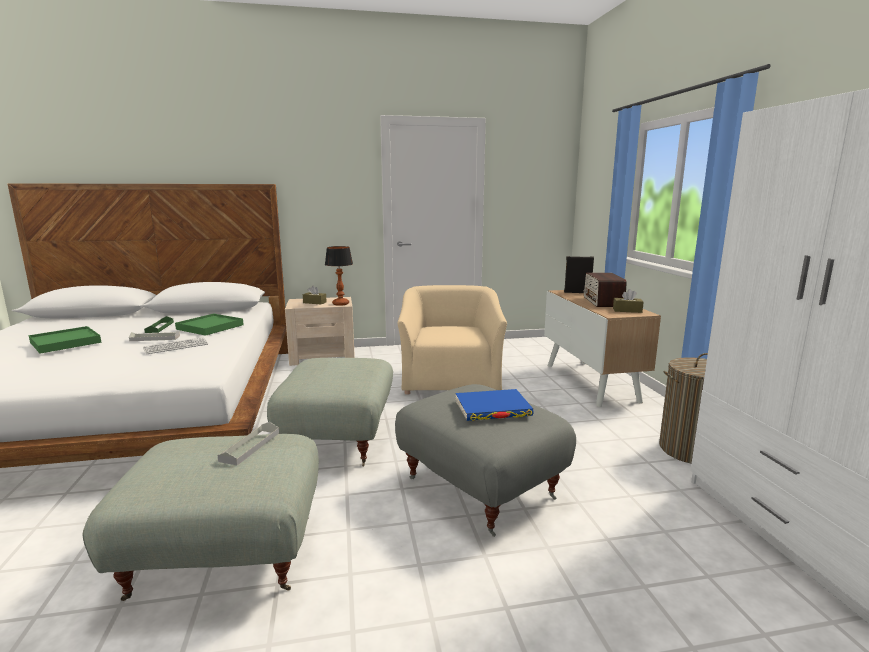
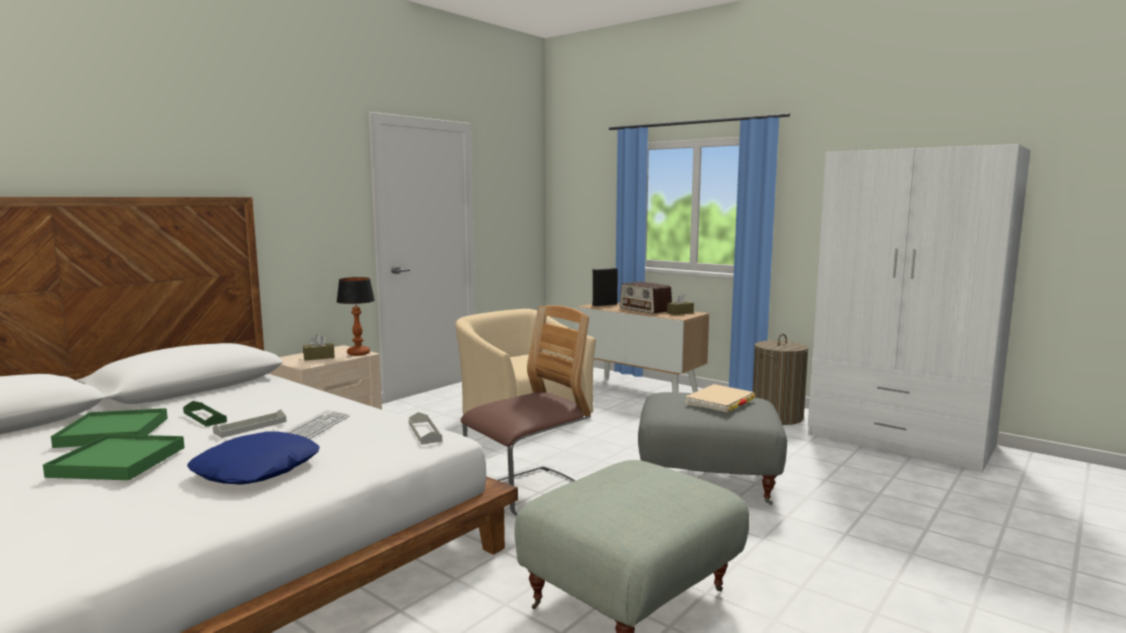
camera: 40 degrees left, 5 degrees down
(88, 365) = (257, 470): none -> blue pillow
(210, 327) = (282, 402): green tray -> green tray (113, 432)
(250, 446) = (634, 474): grey tray -> grey tray (425, 432)
(339, 439) = (530, 492): grey ottoman -> chair
(492, 409) = (720, 402): blue book -> beige book

